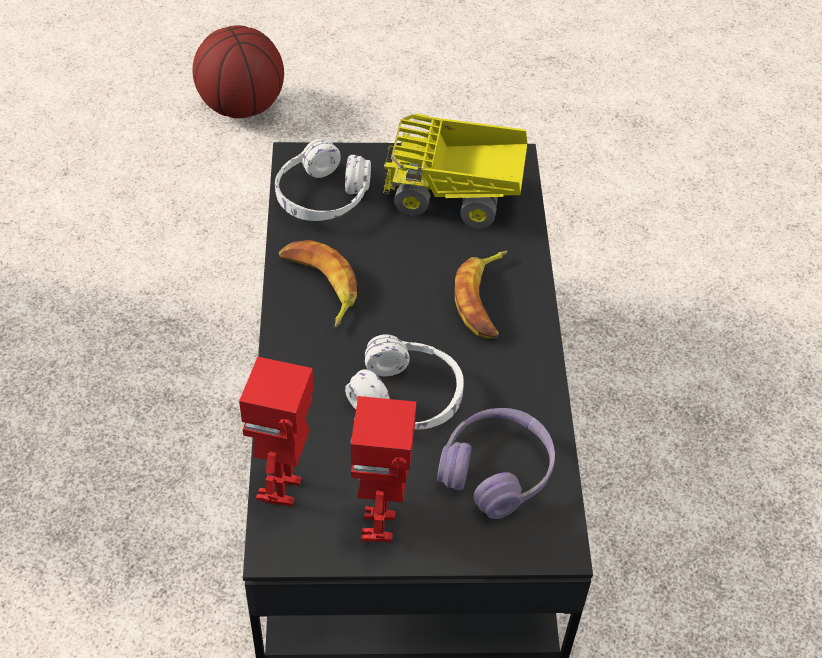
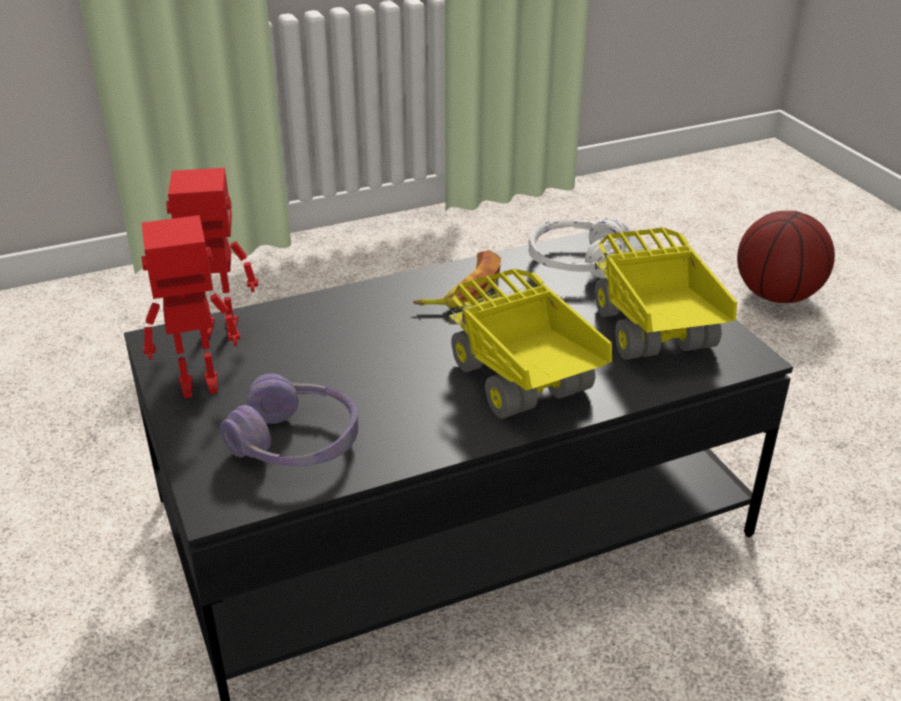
camera: 70 degrees right, 15 degrees down
(407, 397) = (360, 367): white headphones -> none
(484, 300) = (522, 384): banana -> toy truck

